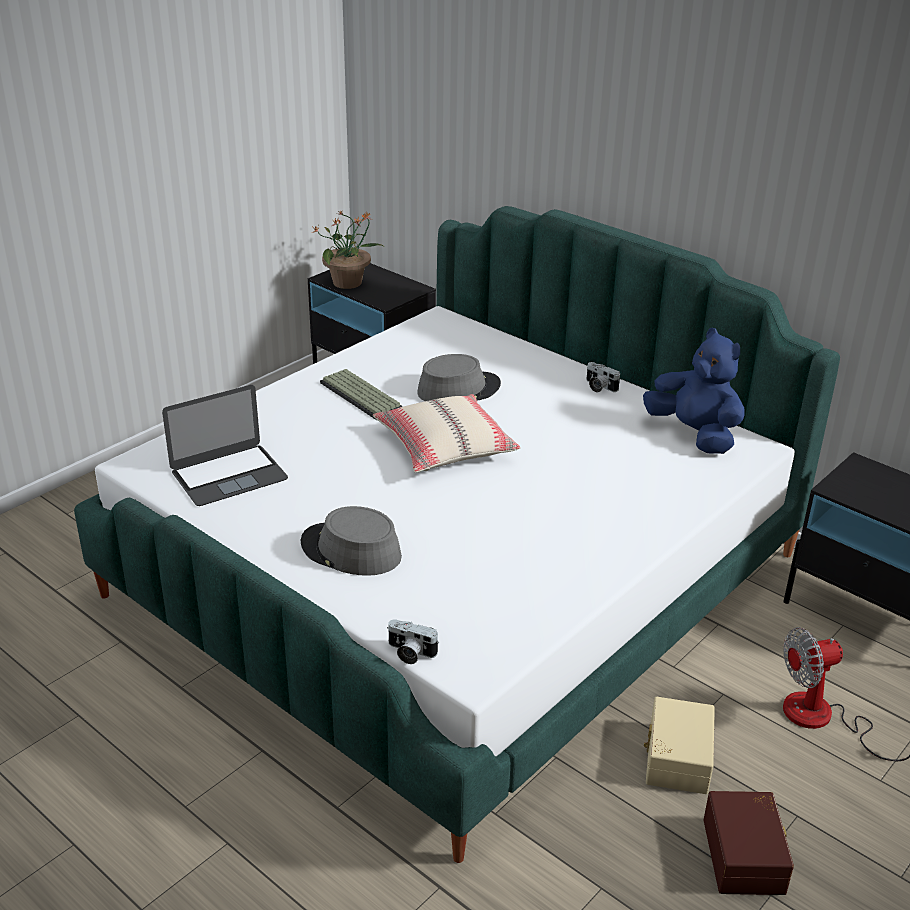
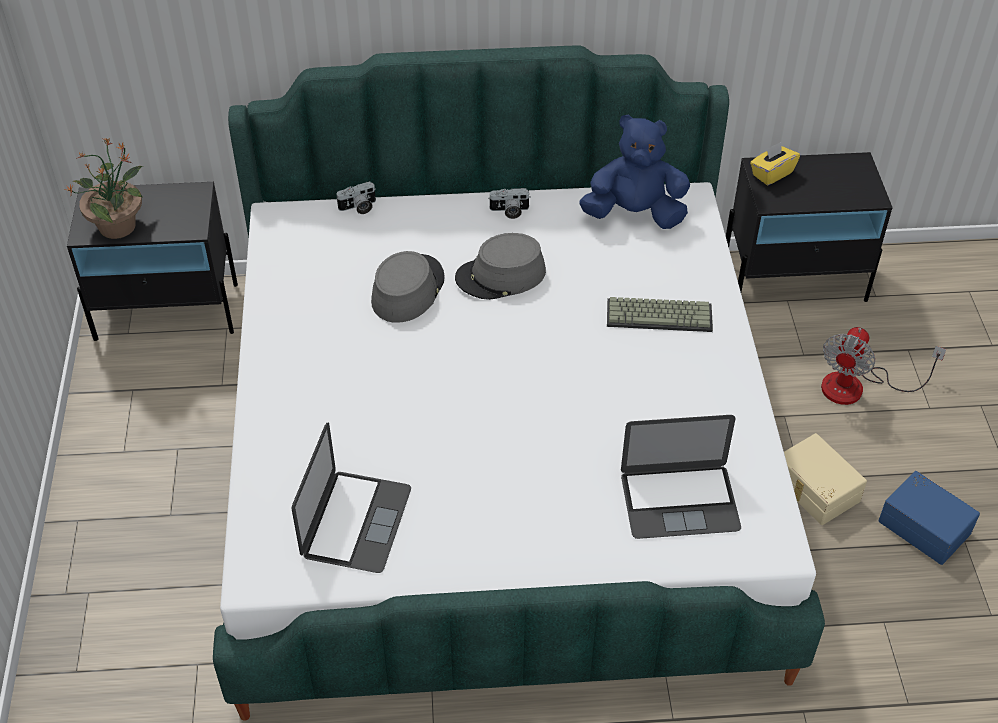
camera: 45 degrees left, 15 degrees up
(350, 550) = (557, 514): grey hat -> grey hat (501, 276)
(362, 395) = (339, 353): keyboard -> keyboard (660, 314)
(410, 653) = (721, 565): camera -> camera (358, 207)
(444, 446) = (480, 358): beige pillow -> none
(446, 600) = (679, 501): none -> laptop
(746, 855) = (925, 526): brown storage box -> blue storage box
(865, 473) = (772, 174): none -> yellow tissue box

